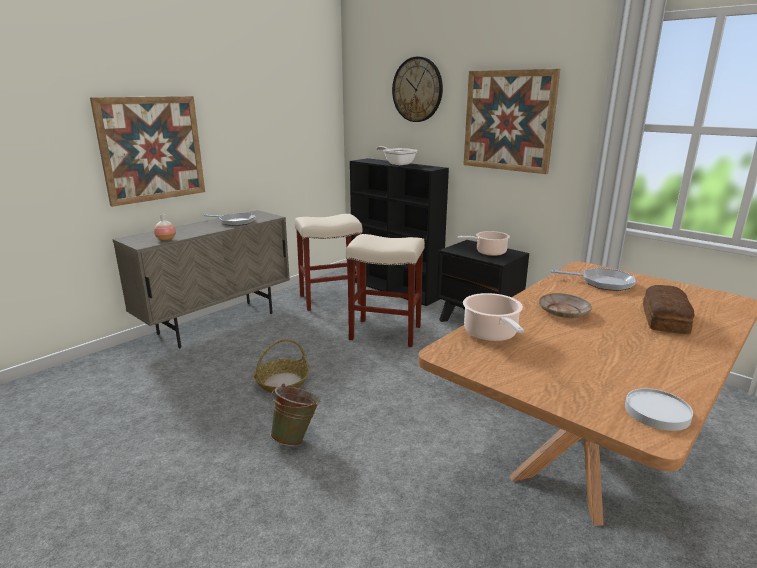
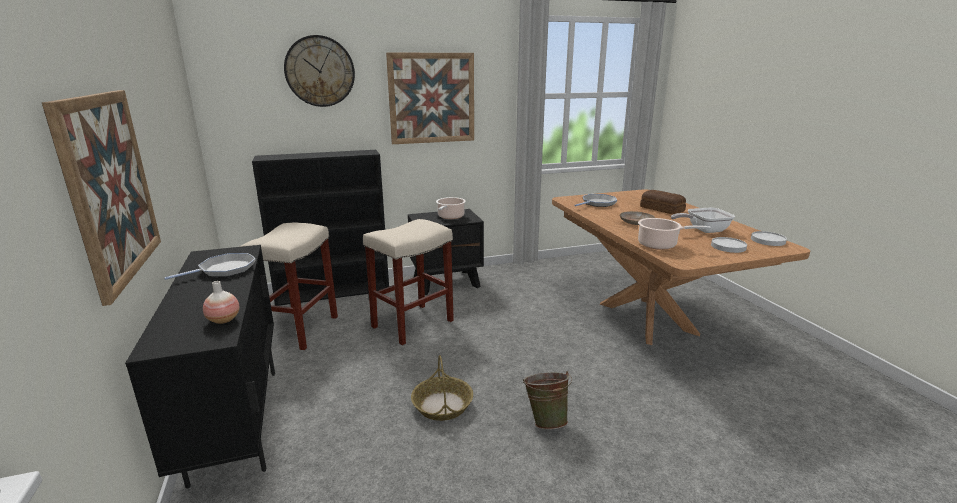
camera: 60 degrees left, 0 degrees up
(217, 323) = (237, 422): beige cabinet -> black cabinet
(397, 163) = (318, 154): frying pan -> frying pan (703, 230)
(560, 379) = (728, 247): none -> white plate

